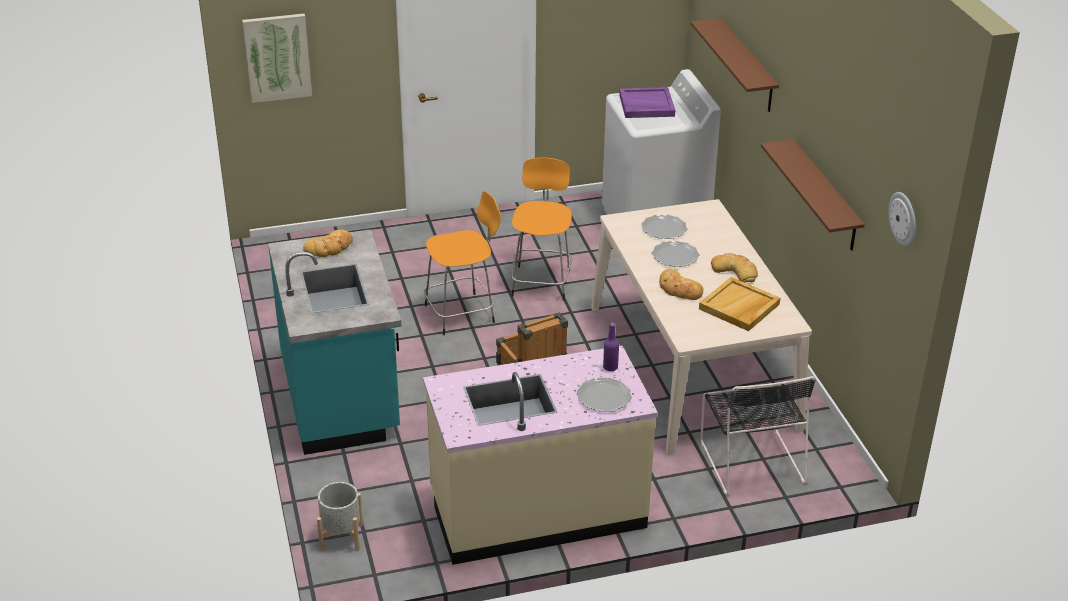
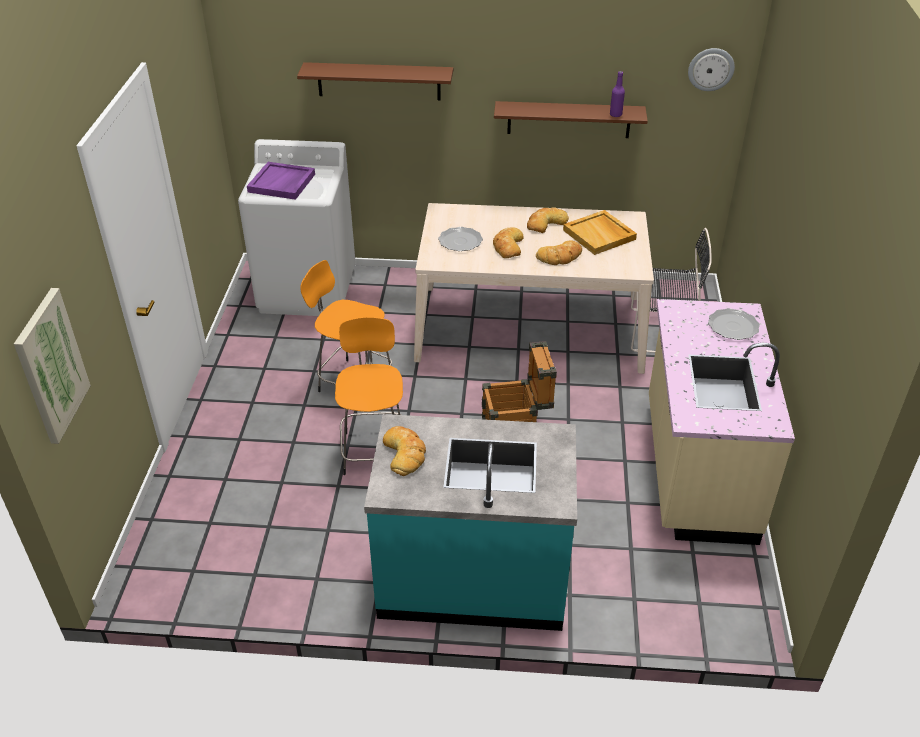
camera: 70 degrees left, 5 degrees up
(341, 537) = (704, 623): grey planter -> none
(610, 367) = (689, 312): purple bottle -> purple bottle (615, 115)
(675, 256) = (507, 246): plate -> bread

